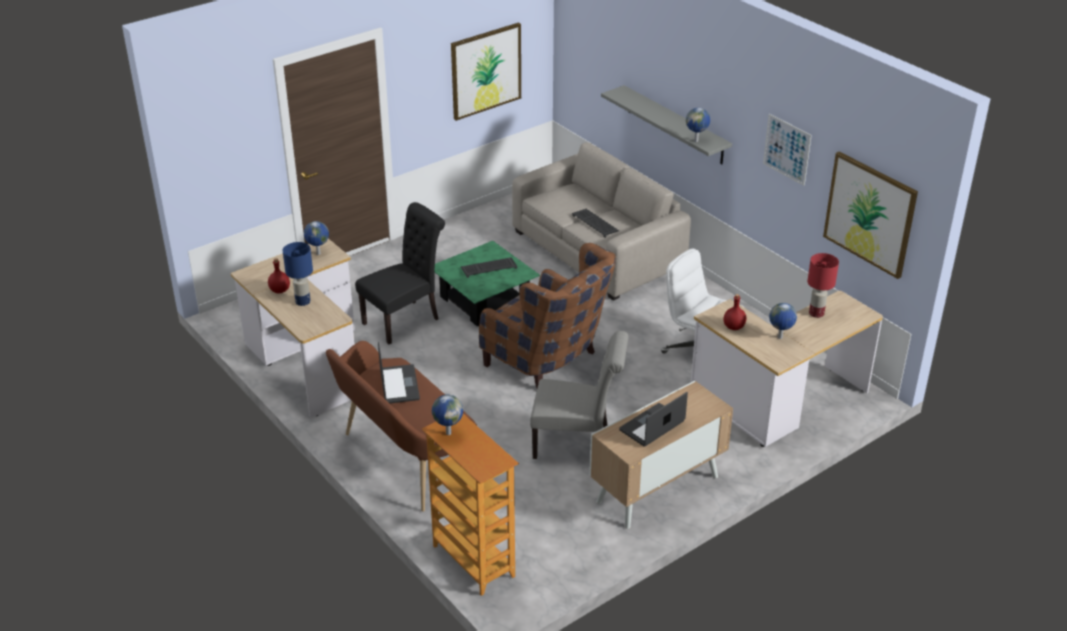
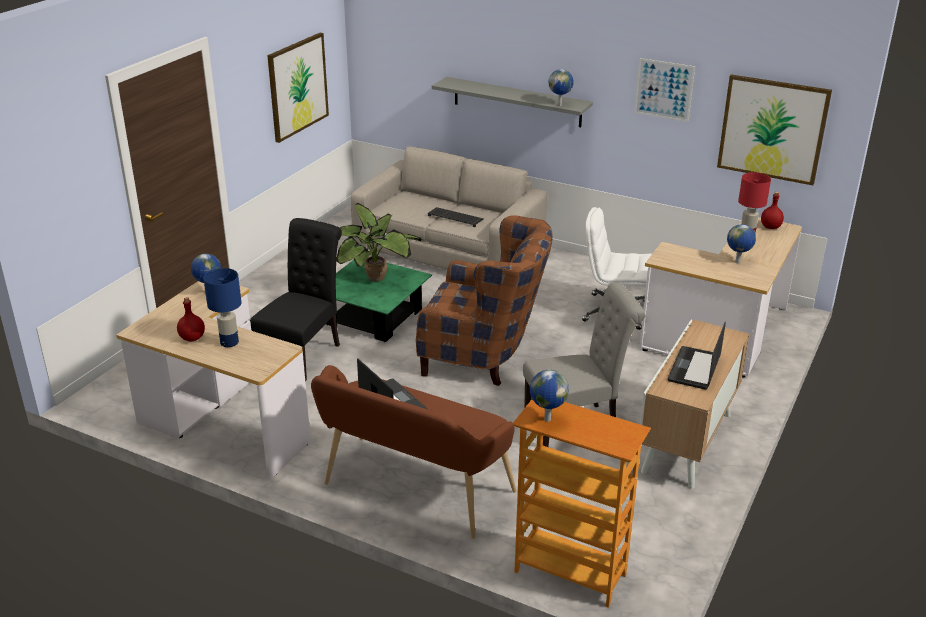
camera: 25 degrees left, 5 degrees down
(489, 268) = (376, 279): keyboard -> potted plant
(733, 327) = (689, 263): red bottle -> red bottle (770, 227)

